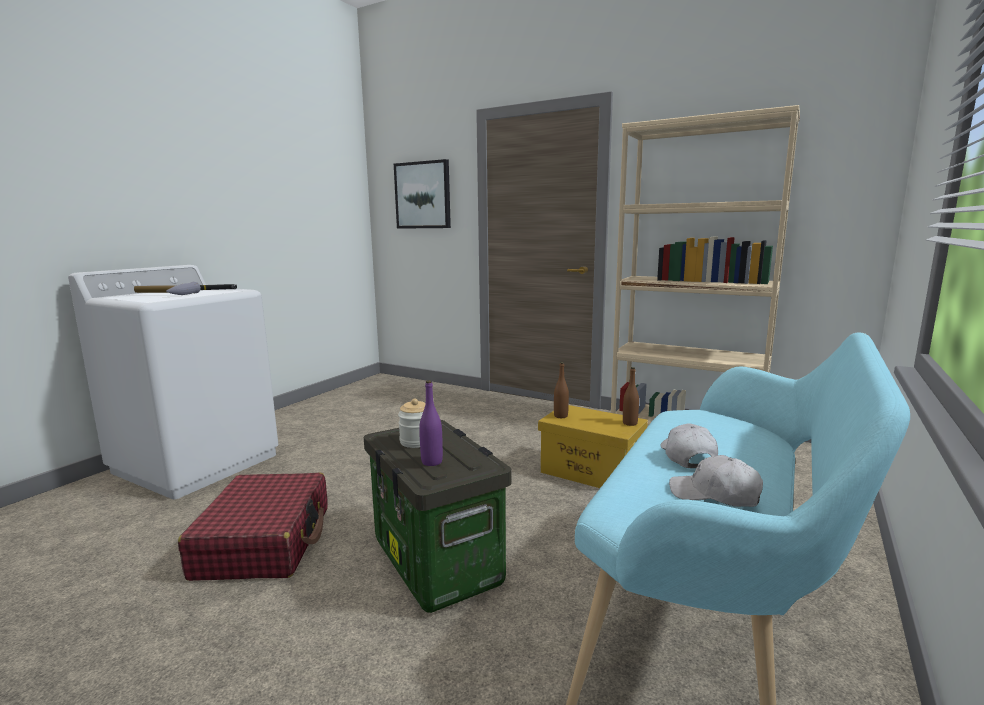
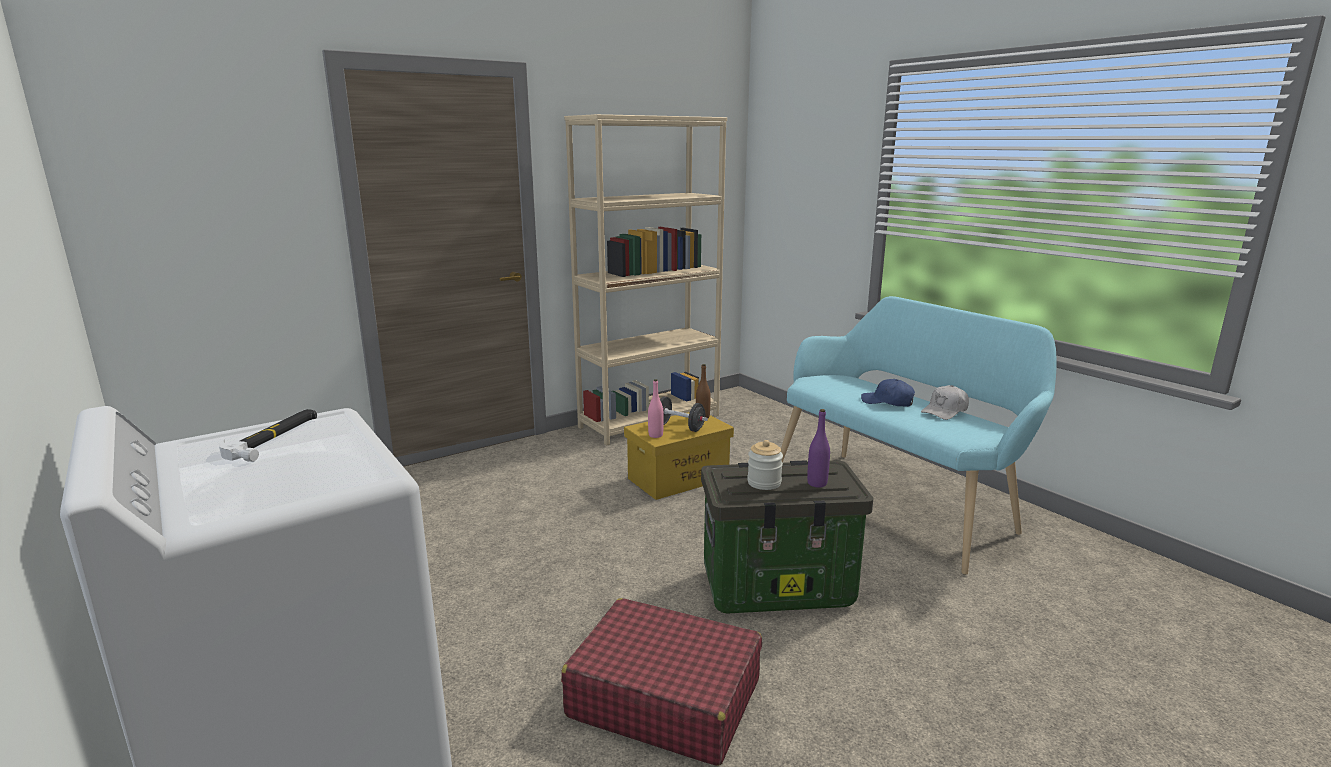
camera: 65 degrees left, 5 degrees up
(163, 295) = (285, 469): hammer -> none
(423, 195) = (218, 184): picture -> none
(560, 416) = (655, 435): brown bottle -> pink bottle
(591, 420) = (679, 427): none -> black dumbbell
(687, 456) = (887, 402): white cap -> blue cap

